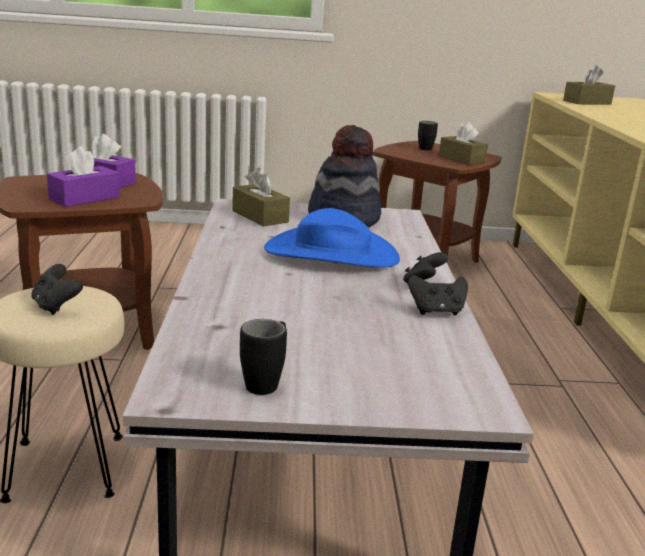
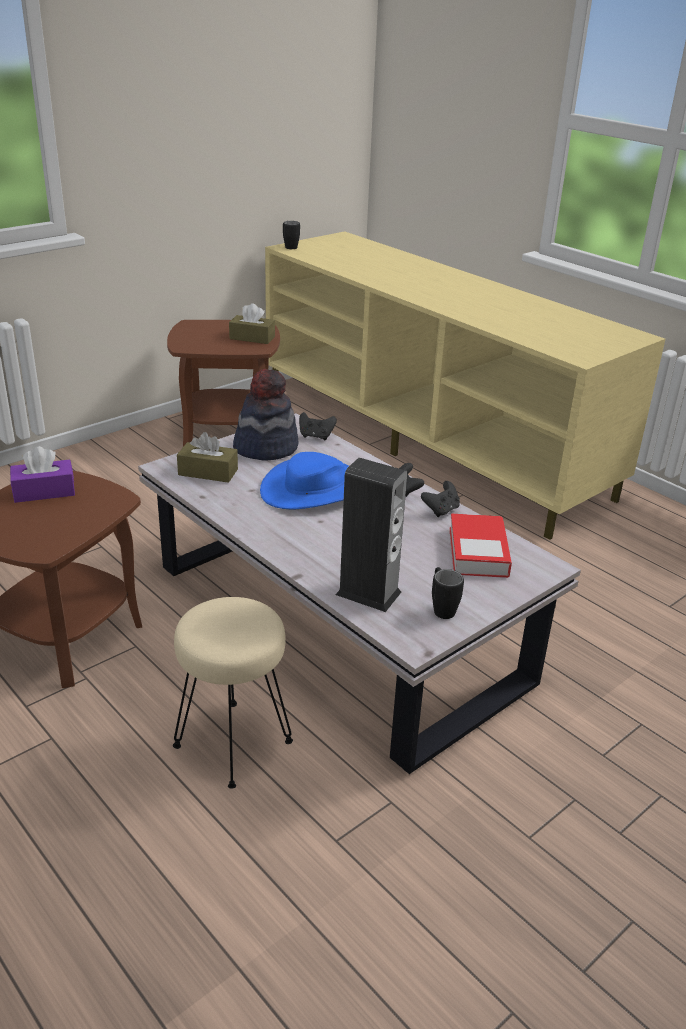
camera: 40 degrees left, 10 degrees up
(56, 306) = (235, 625): black game controller -> black game controller (316, 436)
(84, 198) = (73, 519): purple tissue box -> none
(216, 336) = (368, 593): none -> speaker
(413, 358) = (478, 552): none -> book
(425, 148) = (204, 331): black mug -> black mug (289, 246)
(587, 102) = (328, 256): brown tissue box -> none

